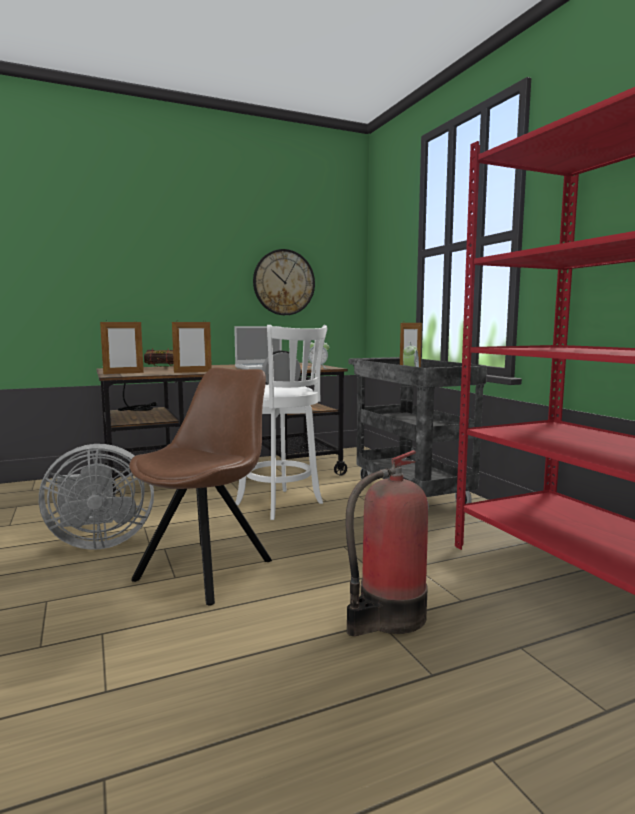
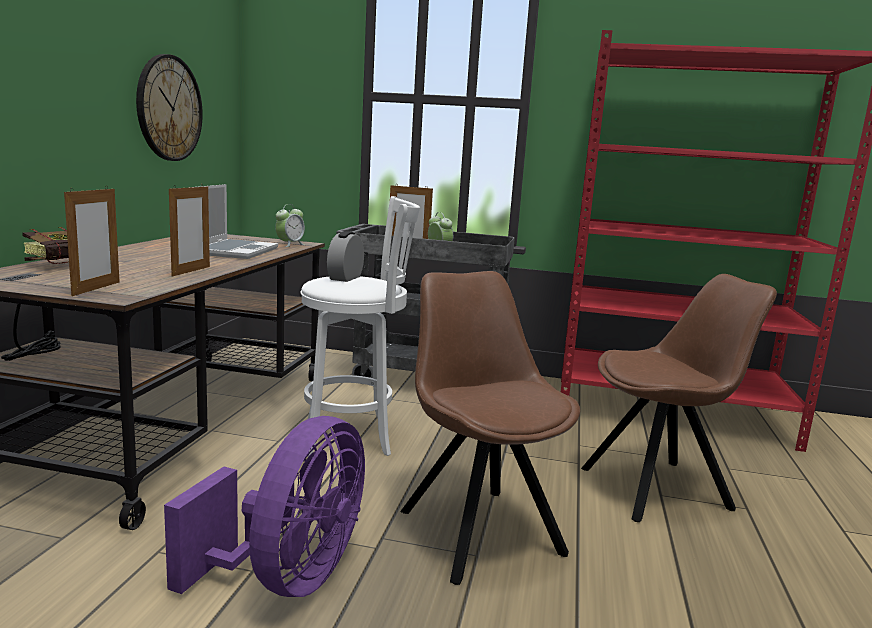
camera: 55 degrees left, 5 degrees up
(98, 542) = (288, 578): grey fan -> purple fan
(388, 617) = (656, 489): fire extinguisher -> brown chair

